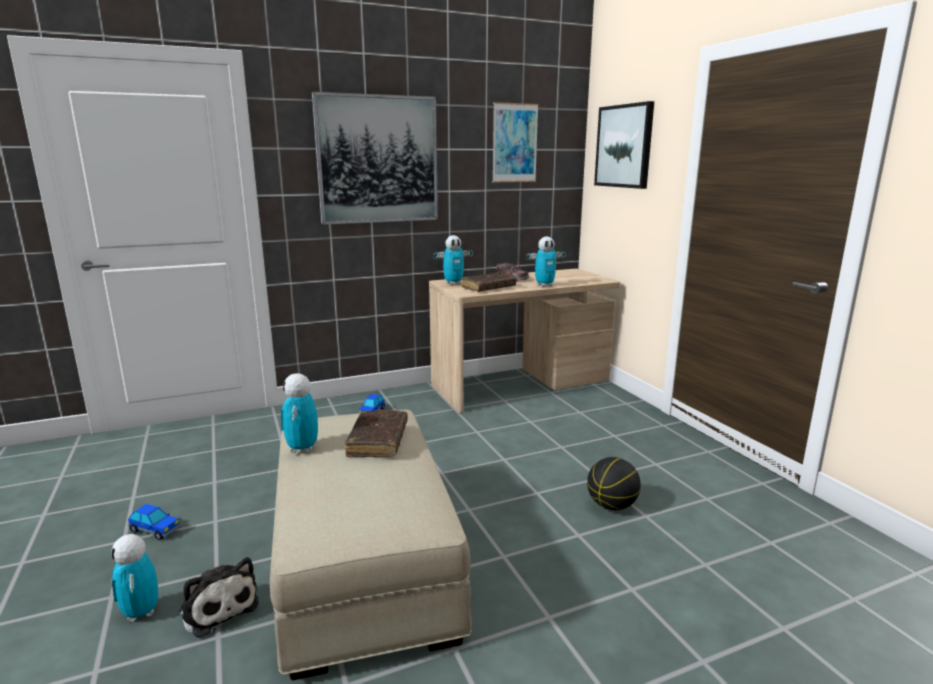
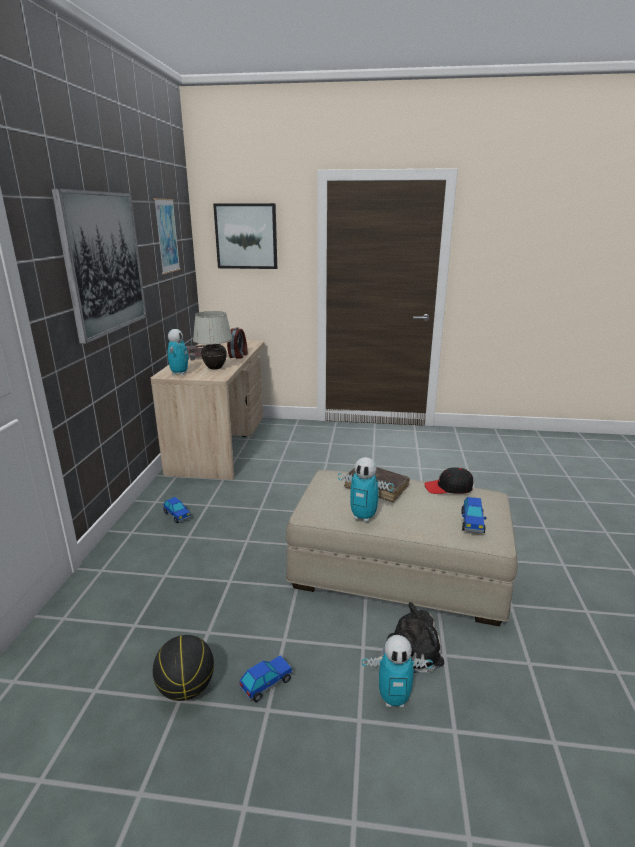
camera: 60 degrees left, 5 degrees up
(330, 517) = (472, 522): none -> toy car
(417, 485) = (448, 488): none -> black cap
(488, 288) = (215, 368): brown book -> white table lamp
(544, 285) = (239, 355): toy robot -> alarm clock
(612, 505) = (403, 472): basketball -> basketball (187, 688)

